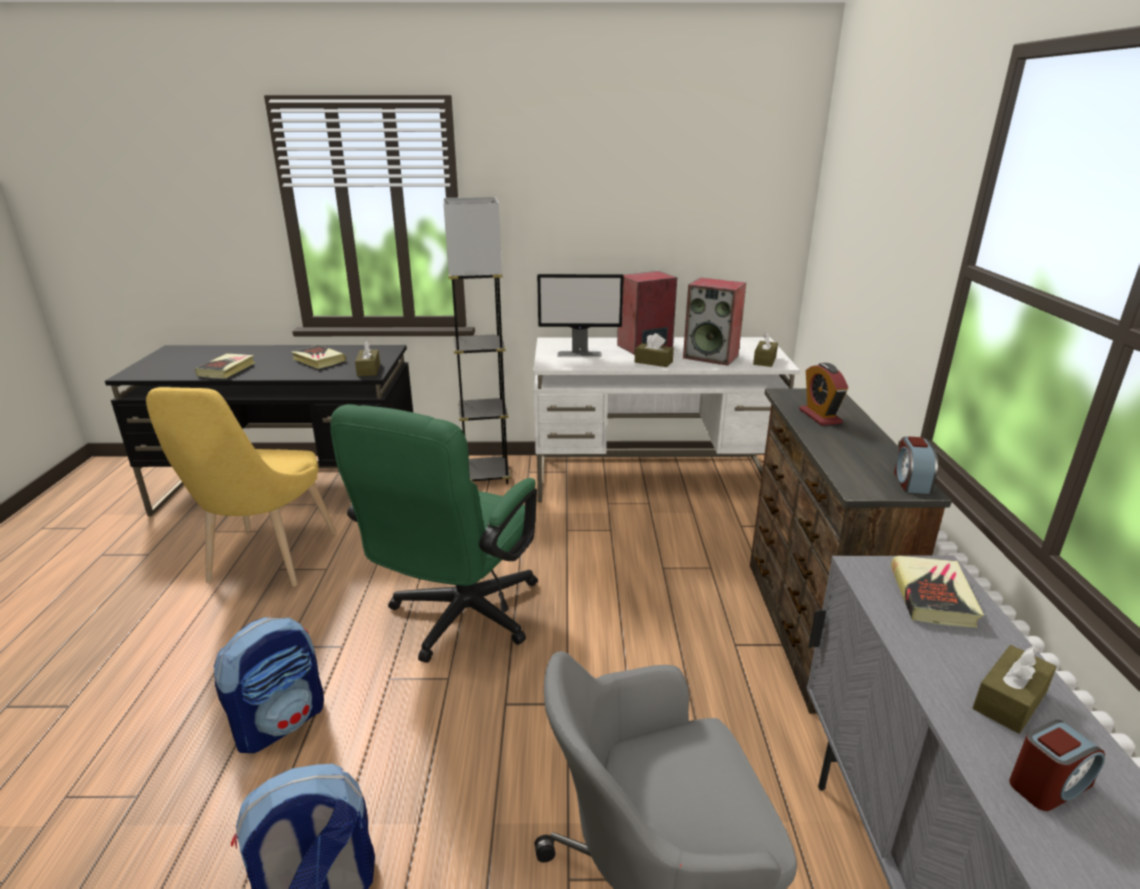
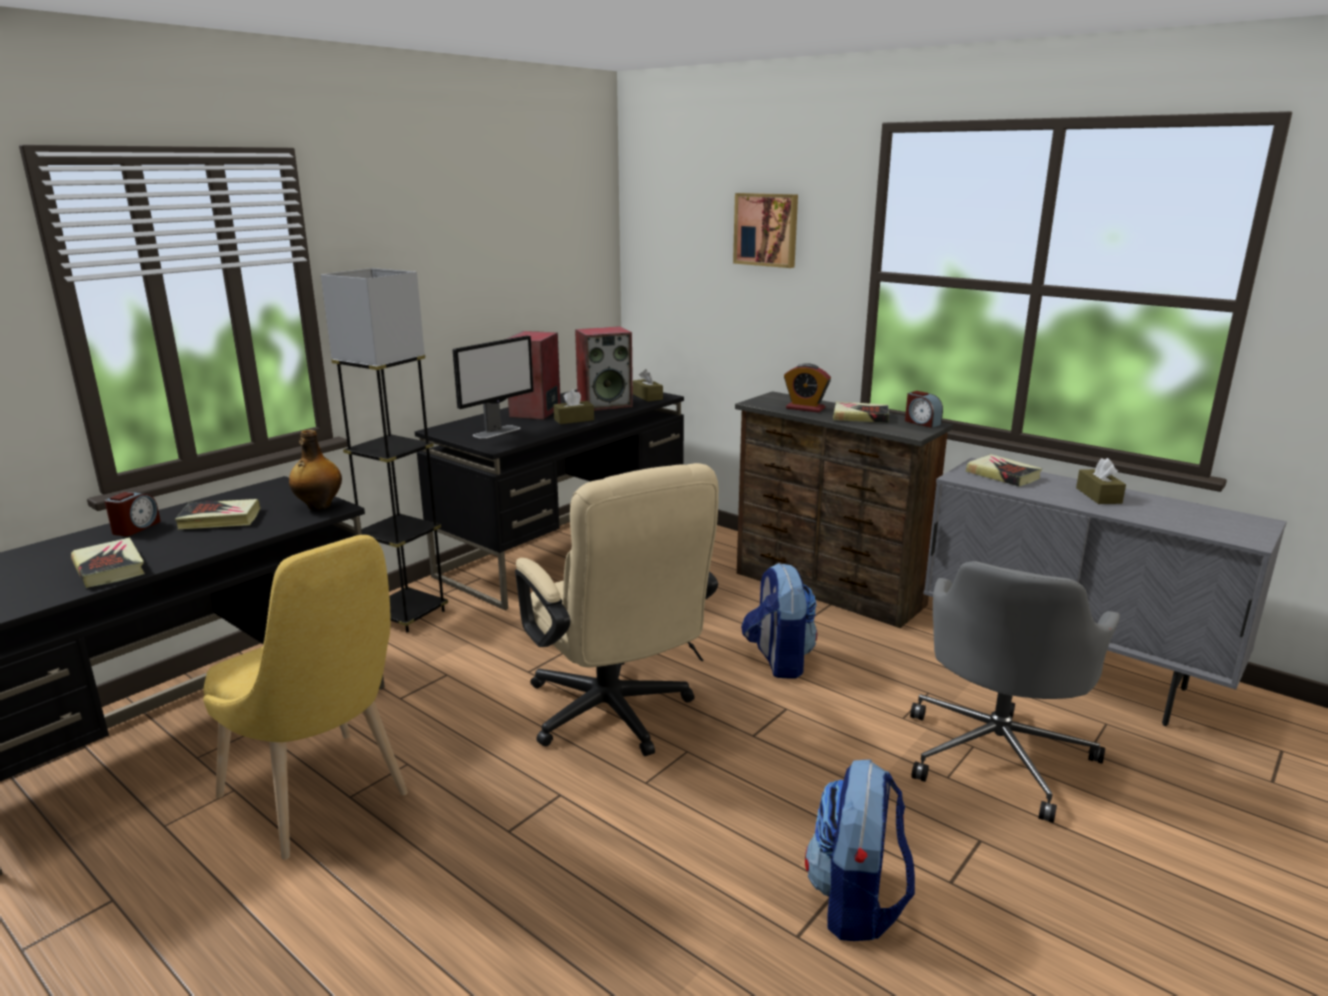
camera: 50 degrees left, 5 degrees down
(281, 722) = (625, 867): backpack -> backpack (778, 660)
(368, 370) = (318, 506): brown tissue box -> bottle
(457, 620) = (615, 717): green office chair -> beige office chair
(654, 478) = (565, 550): white desk -> black desk
(853, 447) = (860, 417): none -> book
(898, 193) = (766, 229): none -> picture
(1048, 784) = (1157, 512): alarm clock -> alarm clock (135, 528)

